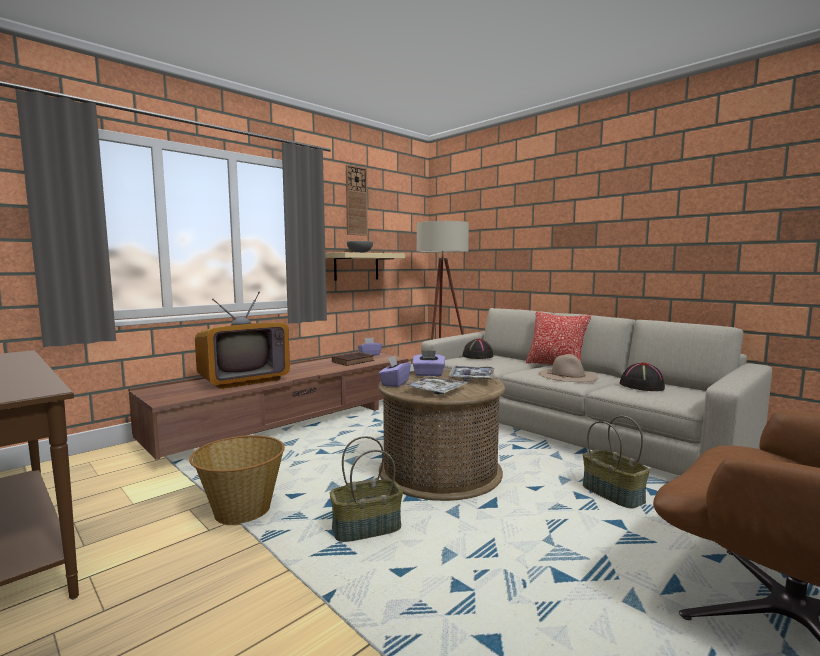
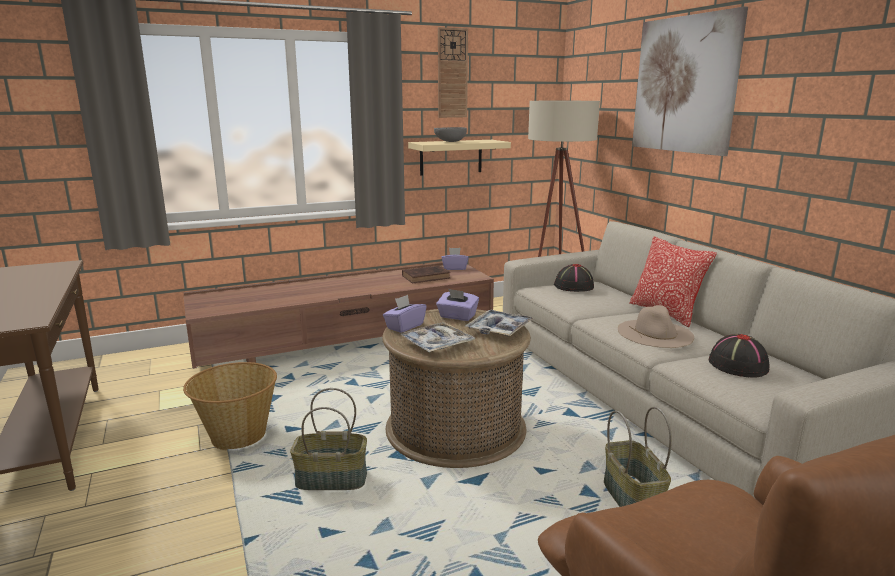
camera: 20 degrees right, 10 degrees up
(243, 380) = (292, 293): television -> none
(537, 207) = (684, 85): none -> picture

